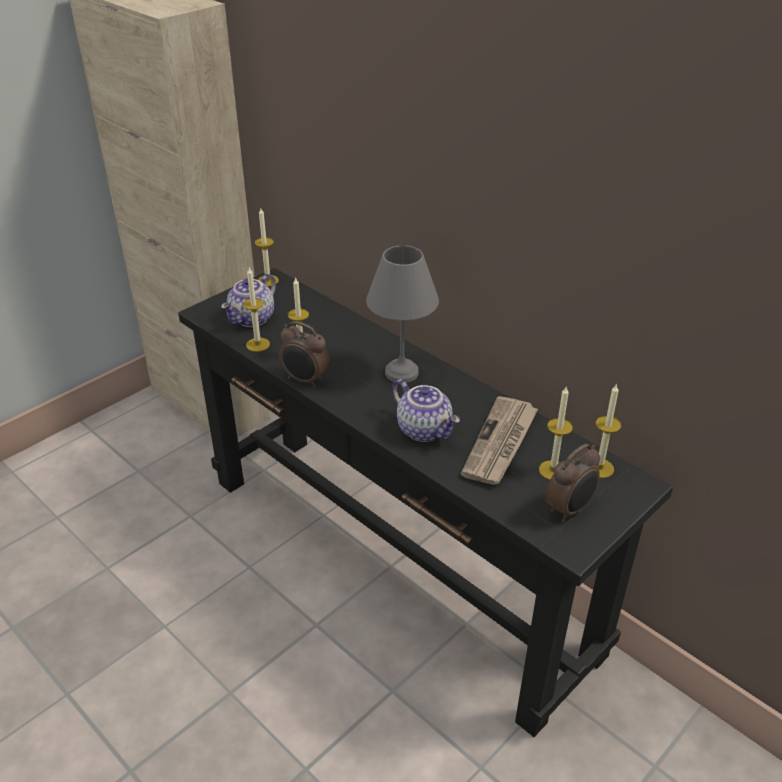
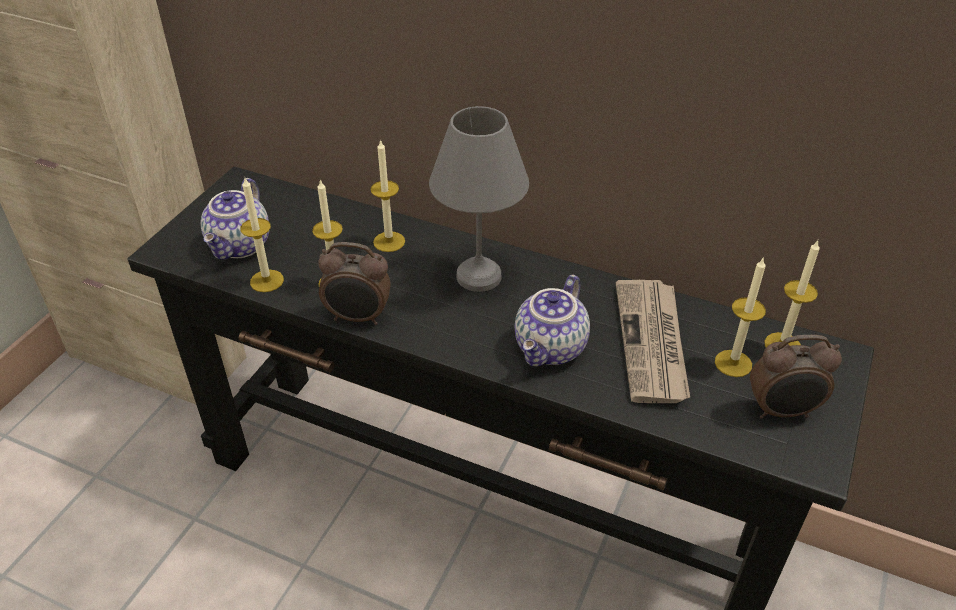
camera: 20 degrees left, 5 degrees up
(268, 280) = (234, 186): candle -> candle (389, 241)
(425, 430) = (552, 349): teapot -> teapot turned 90 degrees clockwise
(569, 509) = (782, 411): alarm clock -> alarm clock turned 60 degrees clockwise

